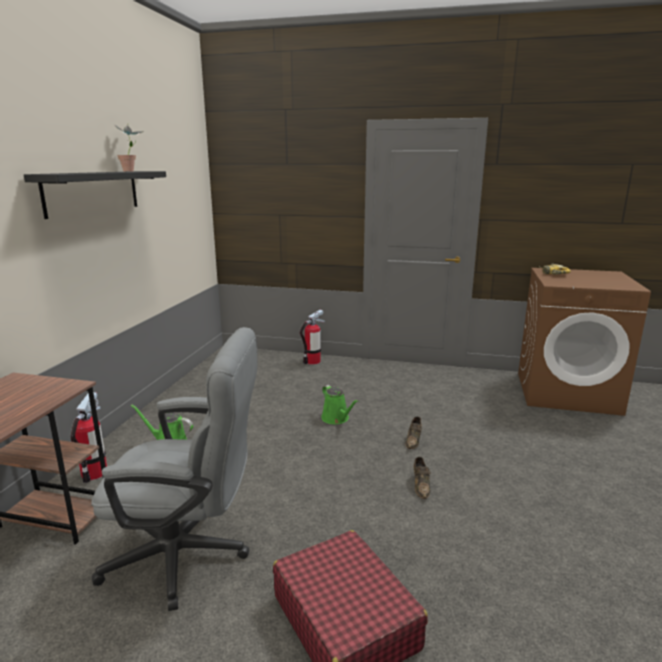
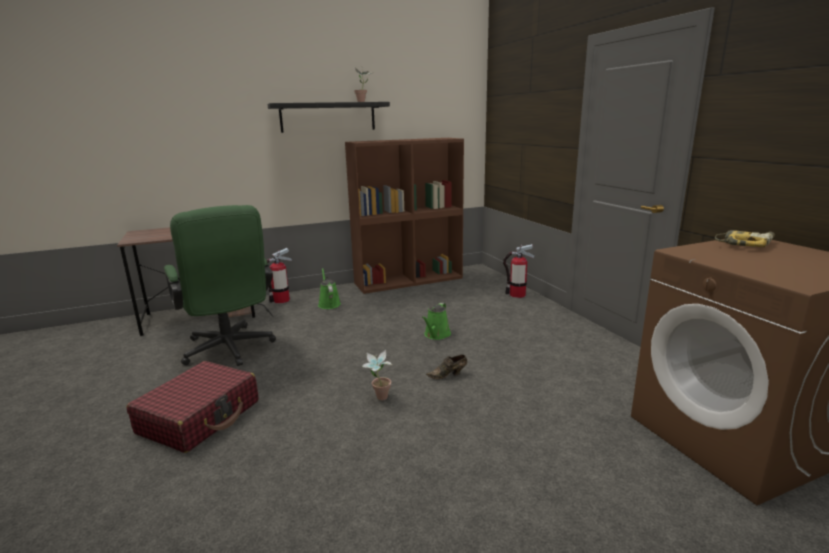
camera: 55 degrees right, 0 degrees up
(189, 555) = (230, 351): grey office chair -> green office chair
(194, 385) = (409, 280): none -> brown bookcase
(421, 486) = (379, 399): brown shoe -> potted plant

